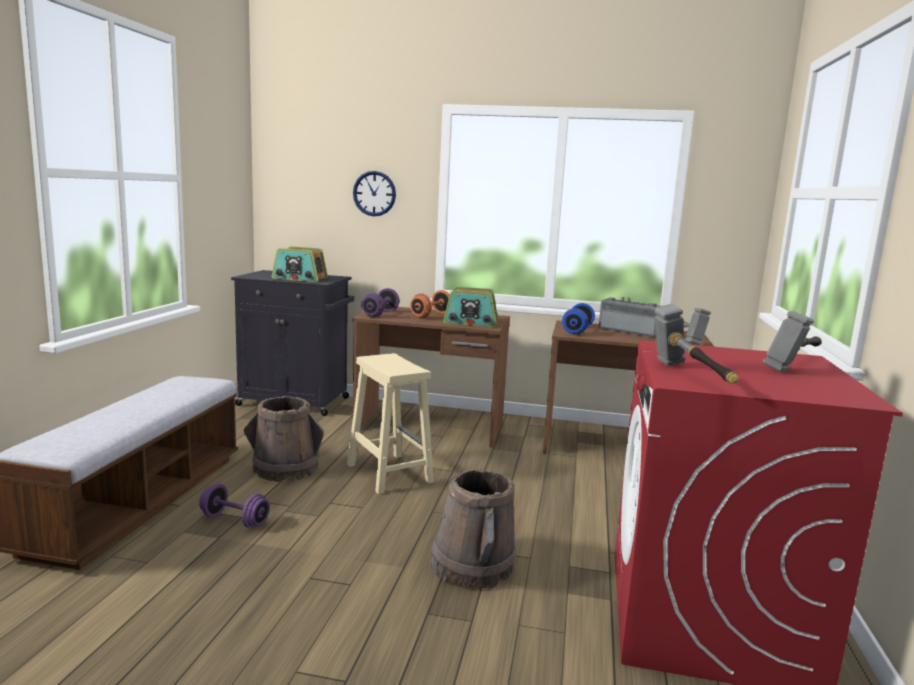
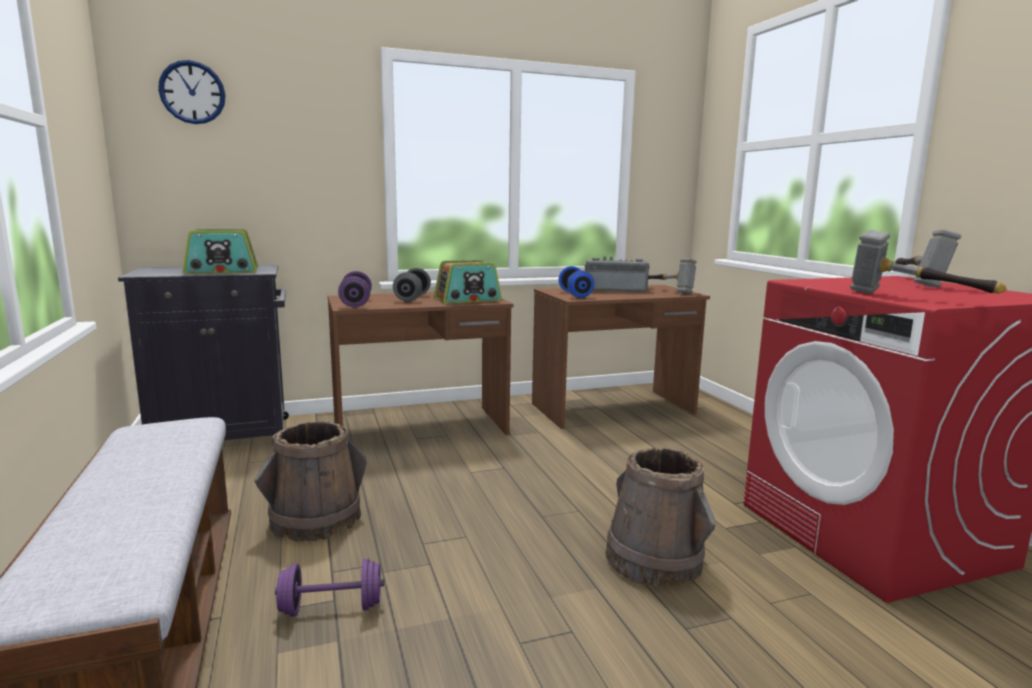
camera: 30 degrees left, 0 degrees up
(374, 193) = (299, 157): wall clock -> wall clock (192, 92)
(388, 472) = (442, 489): beige stool -> none
(431, 315) = (412, 298): orange dumbbell -> grey dumbbell

